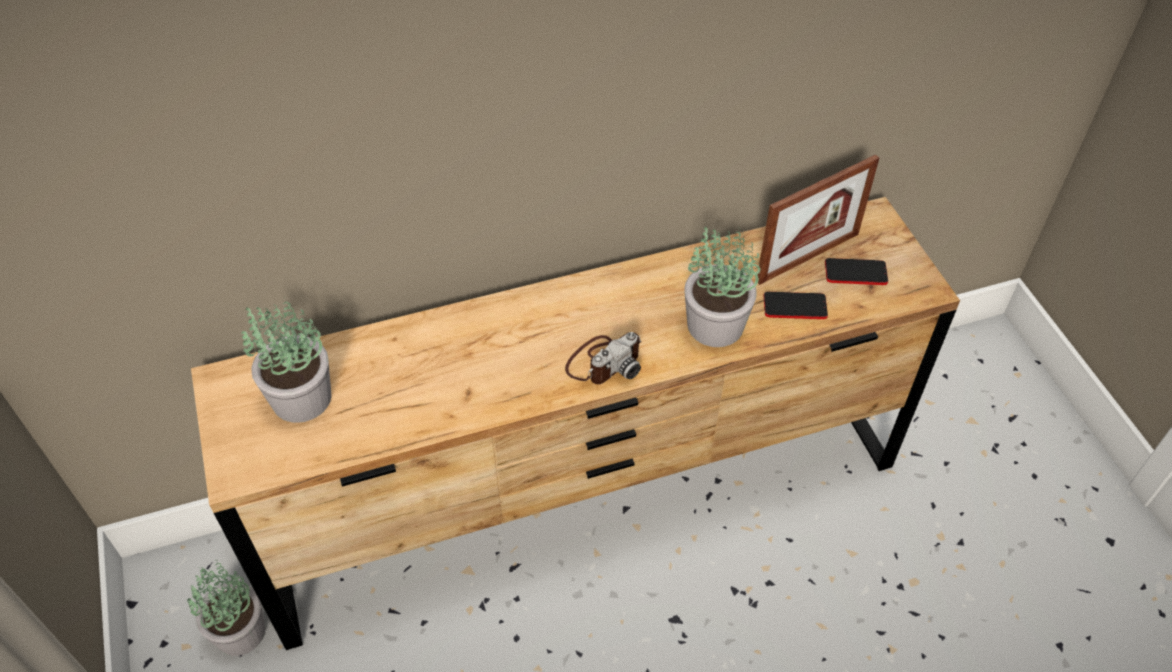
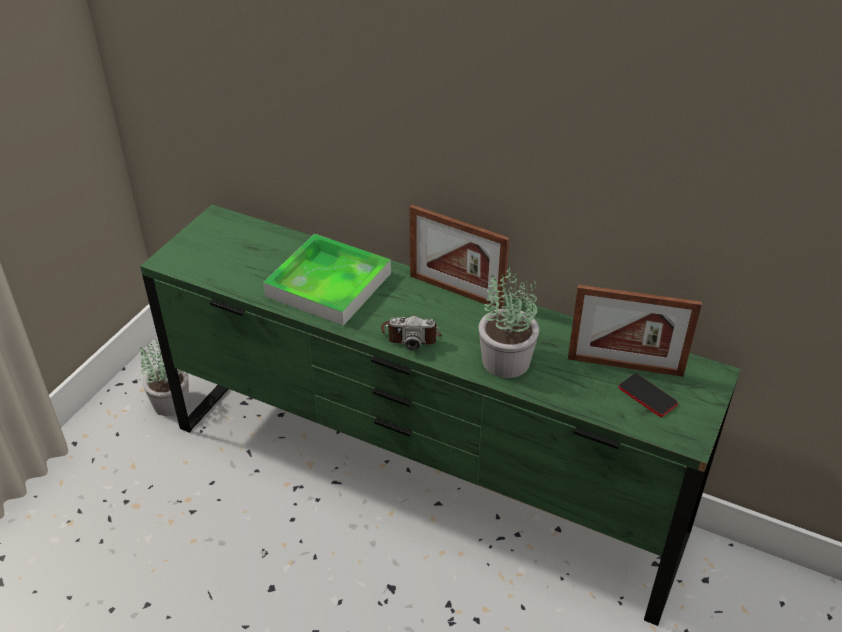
camera: 45 degrees right, 10 degrees down
(300, 398) = (238, 248): potted plant -> none
(456, 369) = (328, 285): none -> tray
(585, 498) = (421, 479): brown dresser -> green dresser
(586, 286) = (456, 291): none -> picture frame
(795, 306) = (574, 386): phone -> none

